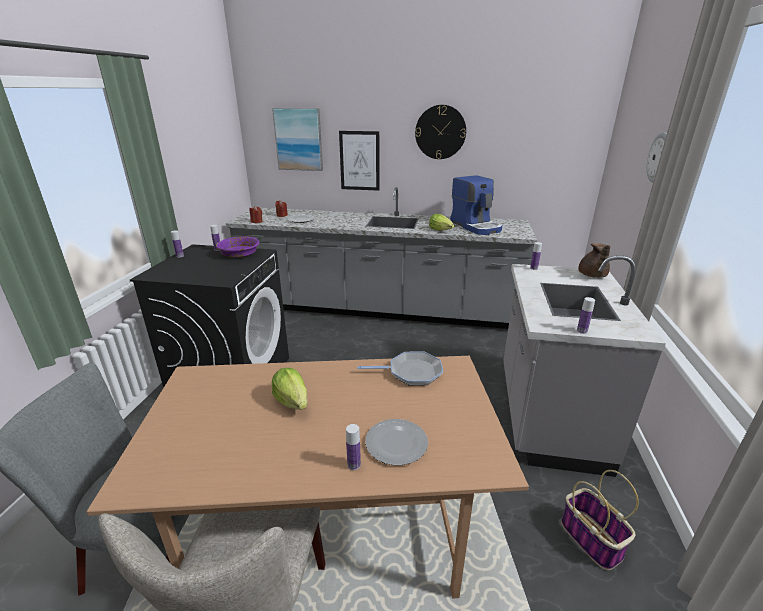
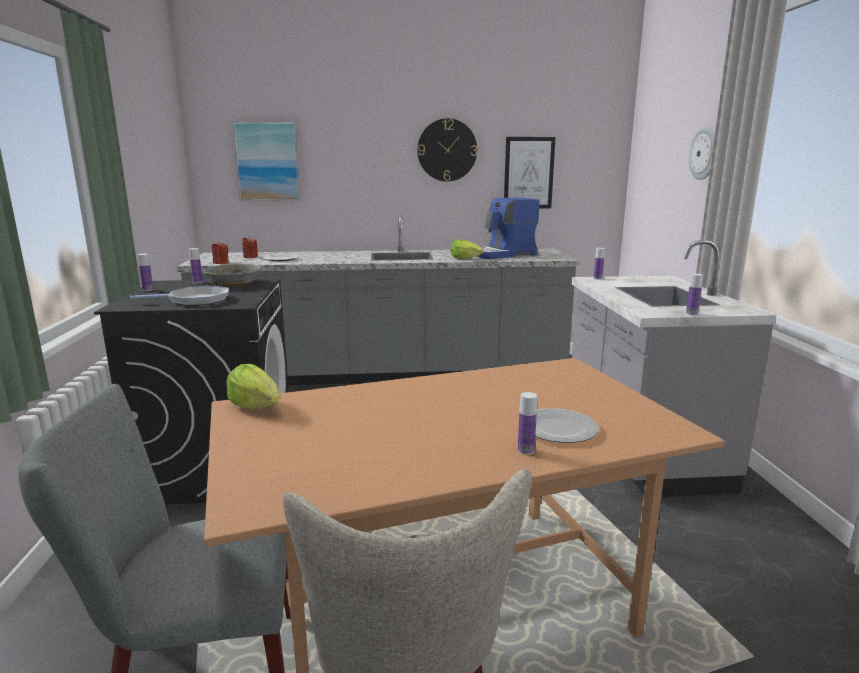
camera: 15 degrees left, 10 degrees down
(239, 254) = (232, 284): purple bowl -> grey bowl
(292, 401) = (402, 412): lettuce -> lettuce (255, 406)
(359, 161) = (349, 186): picture -> picture (528, 173)
(411, 372) = (524, 375): frying pan -> frying pan (195, 300)
(476, 226) = (503, 255): coffee machine -> coffee machine turned 105 degrees clockwise
(592, 275) = (661, 279): brown teapot -> none
(592, 540) = (750, 552): basket -> none

